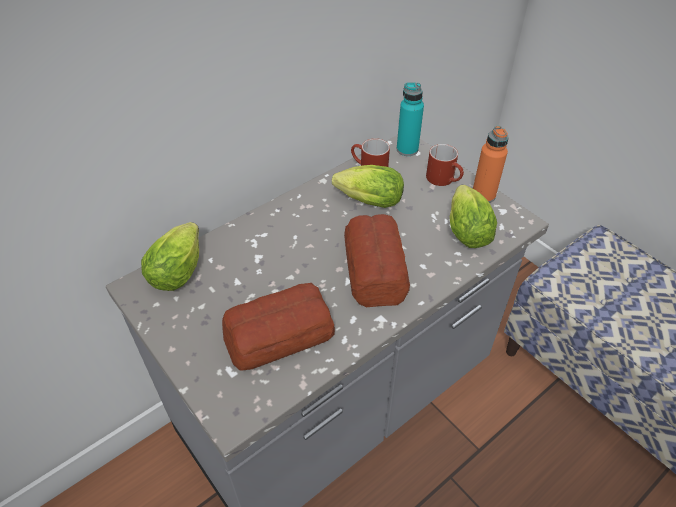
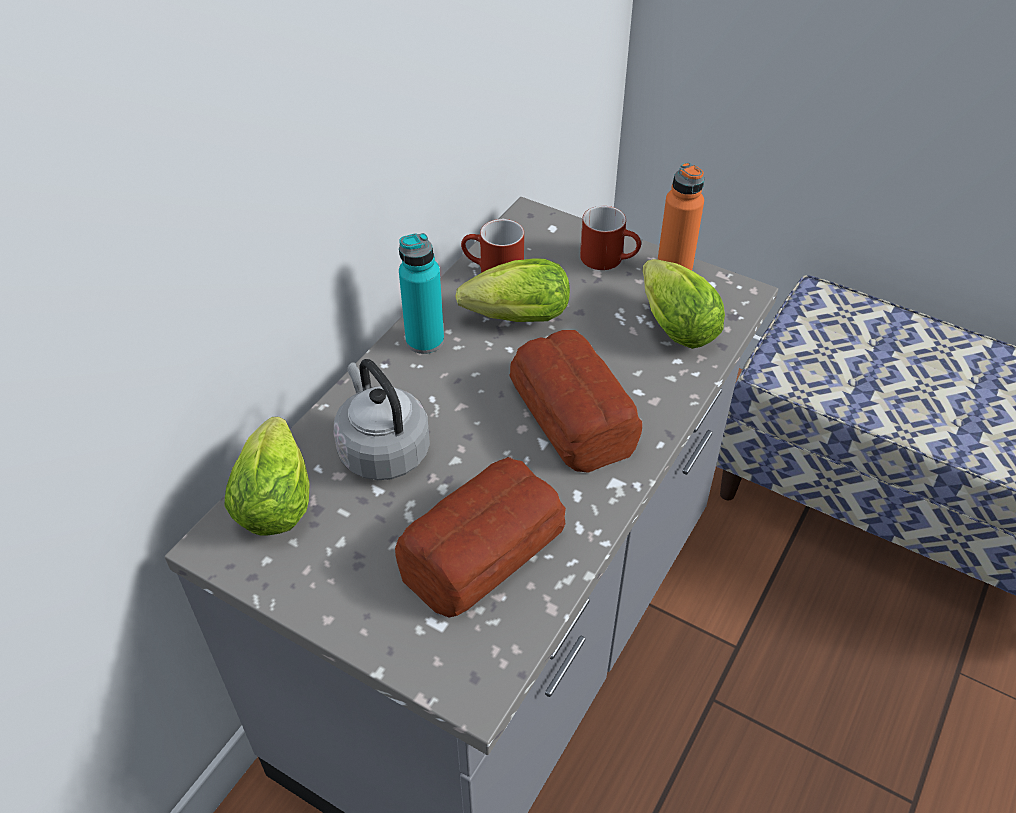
camera: 20 degrees left, 0 degrees up
(251, 258) = (382, 449): none -> grey kettle
(407, 149) = (535, 226): turquoise bottle -> turquoise bottle (425, 340)

